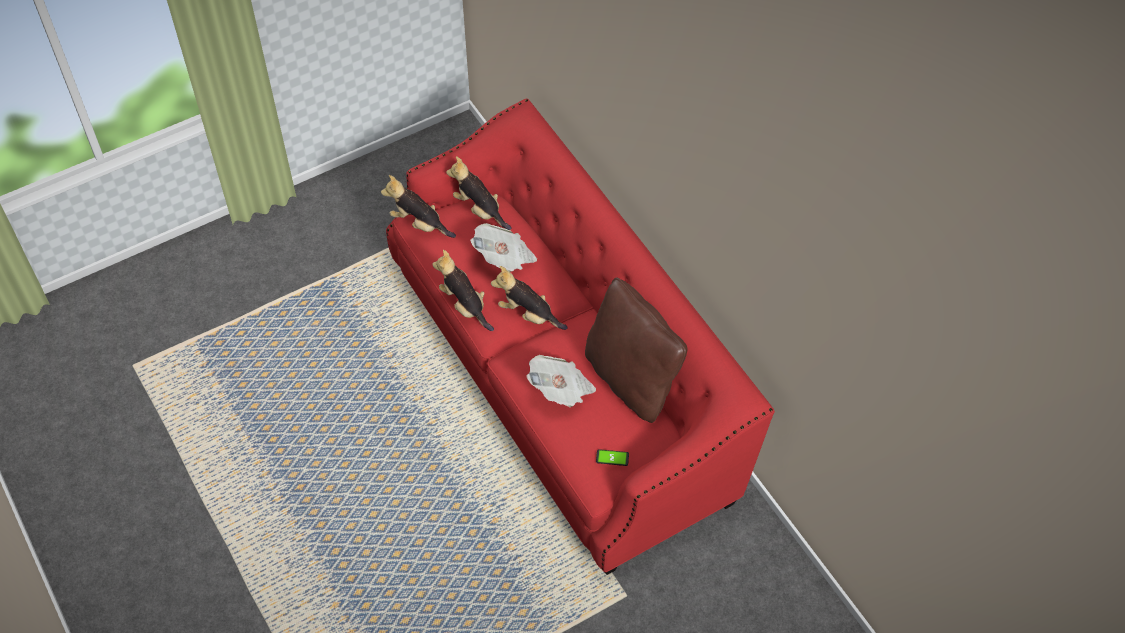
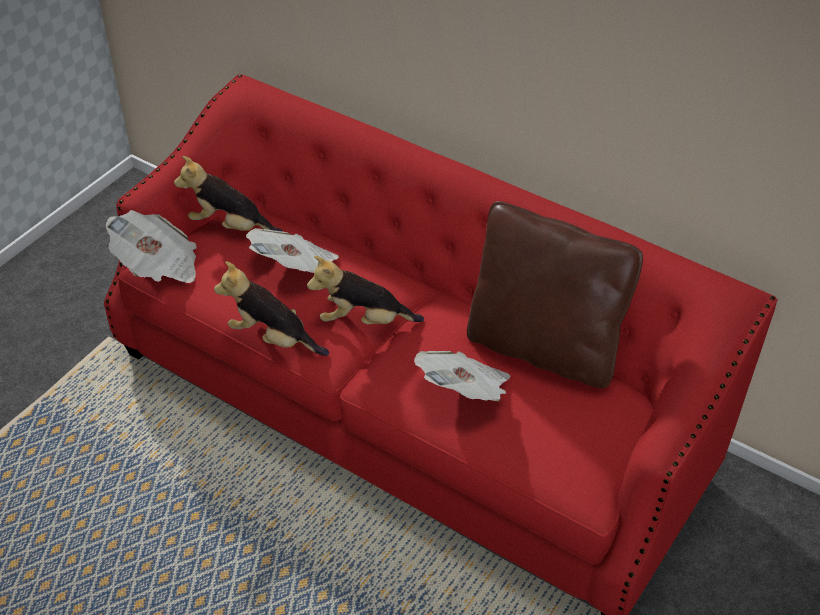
camera: 25 degrees left, 10 degrees down
(419, 224) = (158, 265): plush toy -> newspaper
(612, 458) = (584, 448): phone -> none

